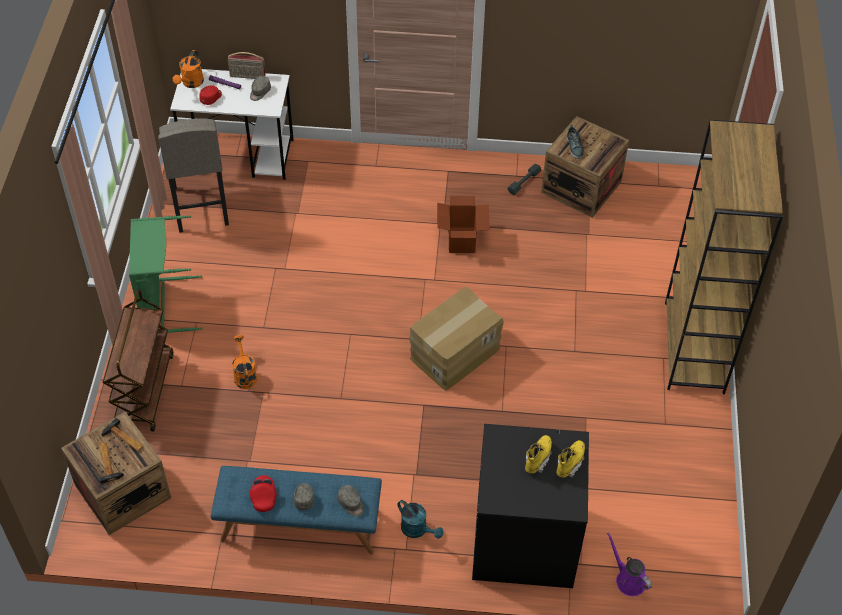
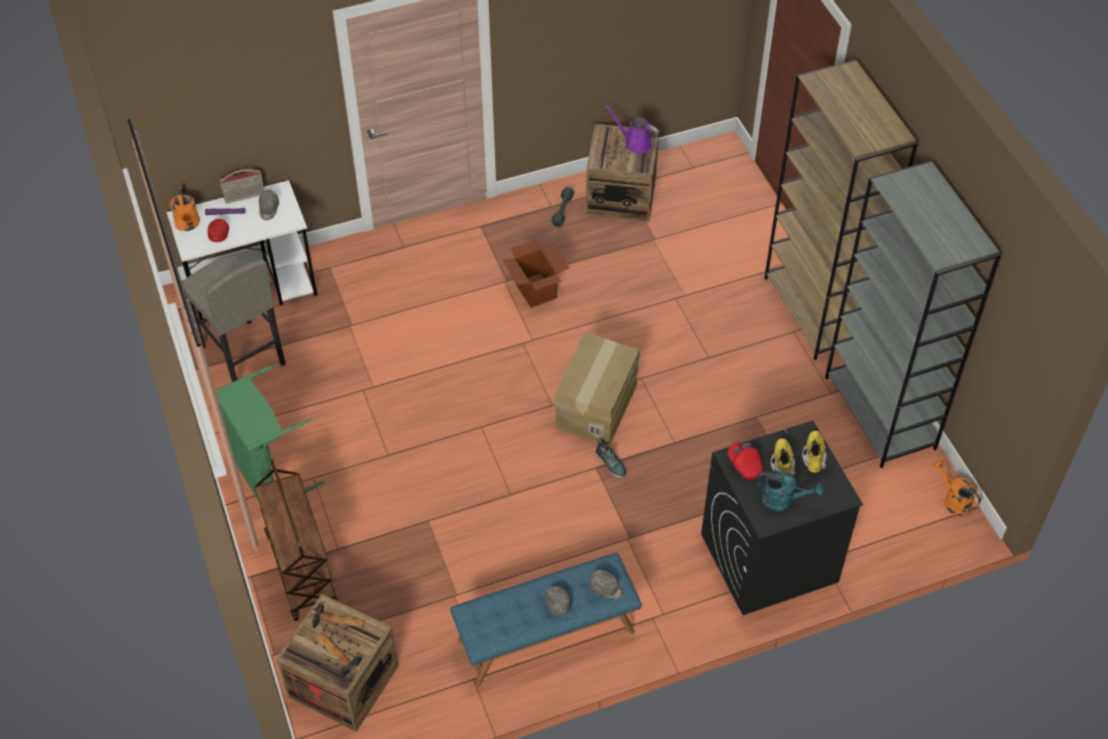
camera: 25 degrees left, 0 degrees up
(244, 374) = (397, 510): orange watering can -> orange watering can (953, 500)
(264, 497) = (515, 619): red cap -> red cap (744, 464)
(417, 530) = (663, 590): turquoise watering can -> turquoise watering can (783, 500)
(575, 147) = (612, 155): shoe -> shoe (611, 463)
(628, 579) = (883, 552): purple watering can -> purple watering can (635, 143)
(699, 459) = (880, 413): none -> grey bookcase

